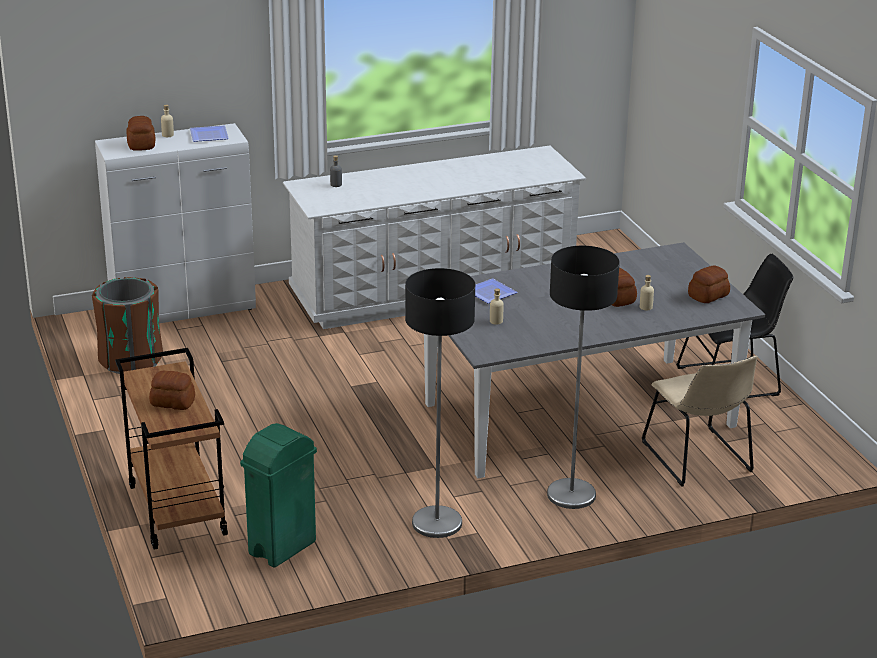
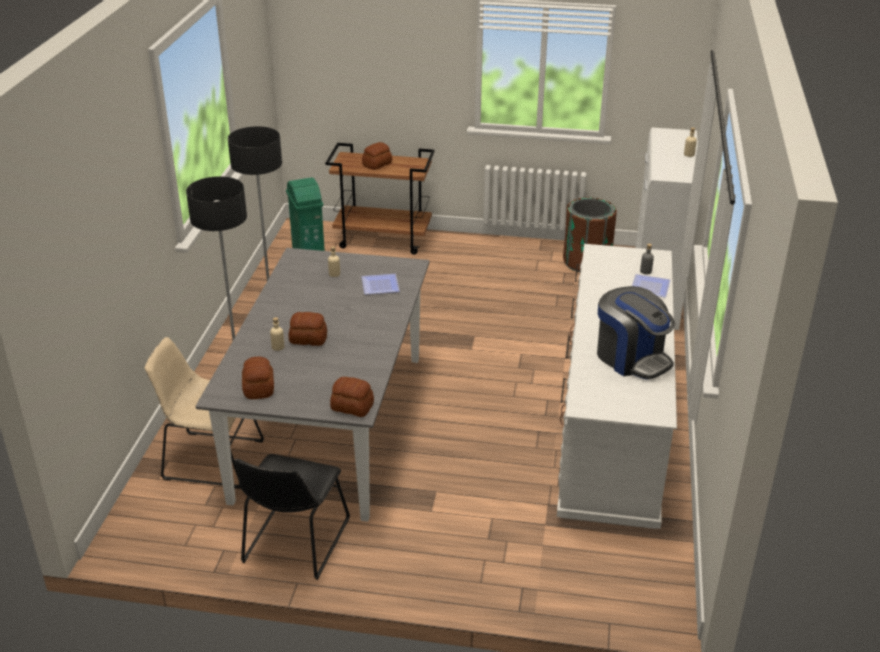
camera: 120 degrees right, 5 degrees up
(142, 144) = (674, 143): bread -> bread (352, 407)
(207, 135) = (677, 168): plate -> plate (651, 287)
(483, 169) = (631, 358): none -> coffee machine

